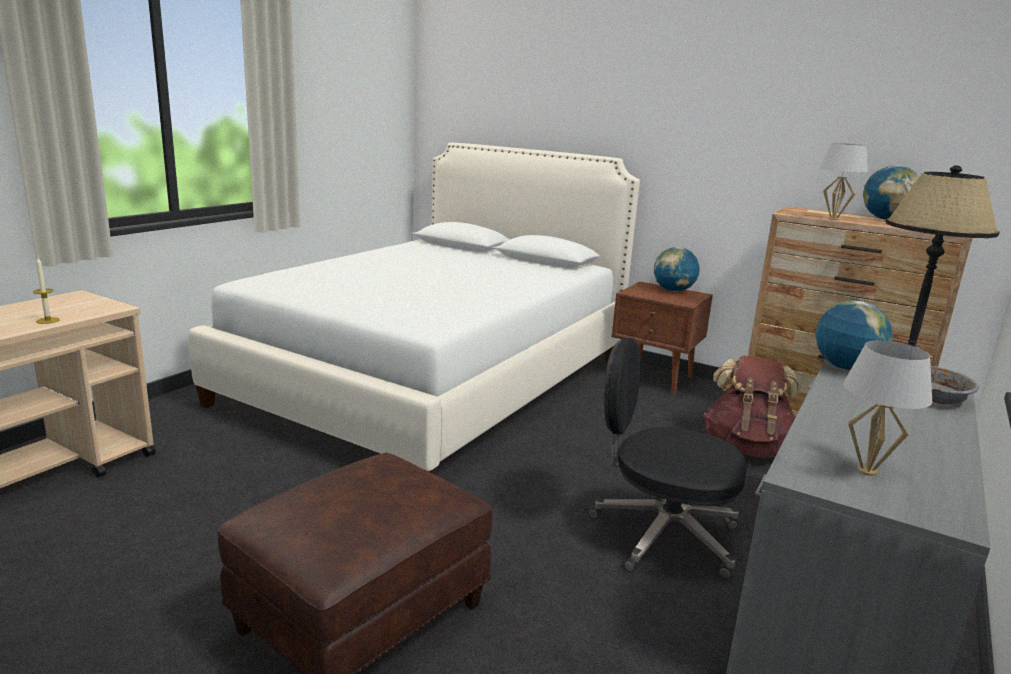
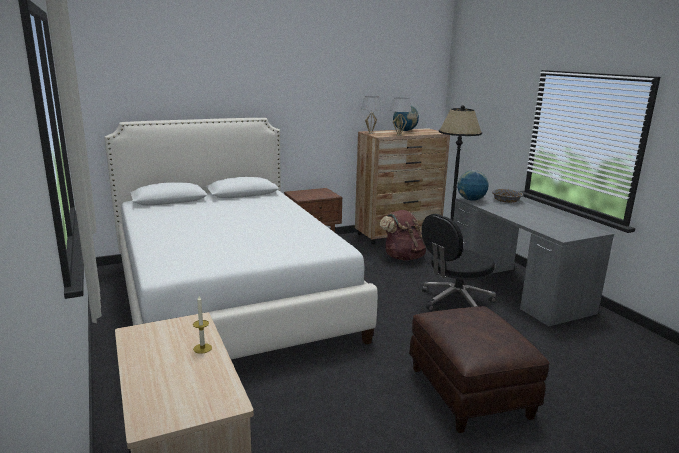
camera: 55 degrees left, 0 degrees up
(673, 291) = (311, 191): globe -> none
(867, 471) = (562, 228): white table lamp -> white table lamp (370, 133)

